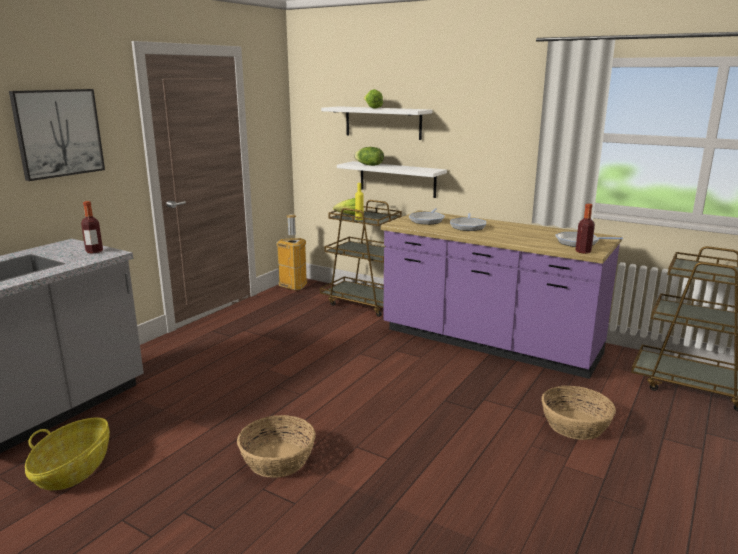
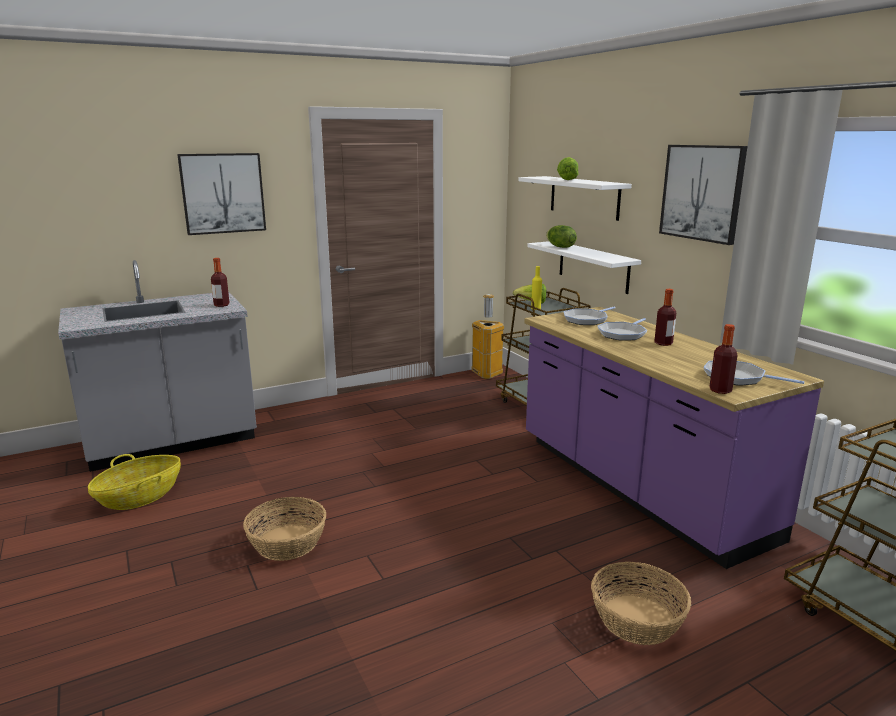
camera: 30 degrees right, 0 degrees up
(500, 113) = (702, 192): none -> picture
(502, 228) = (663, 343): none -> bottle

